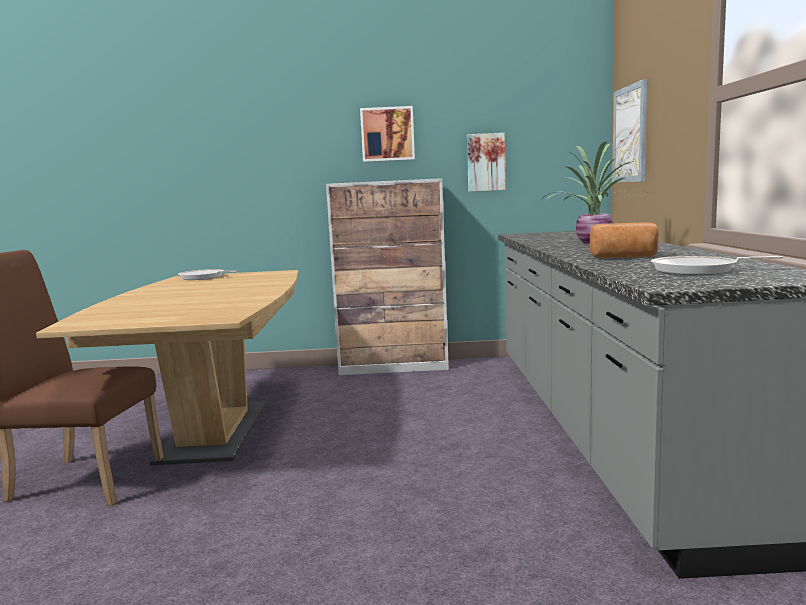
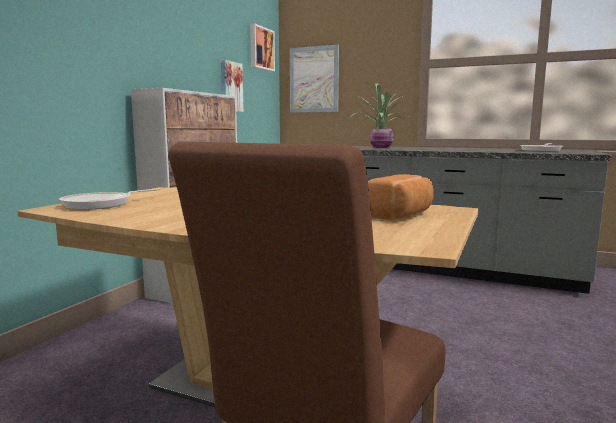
camera: 65 degrees left, 0 degrees up
(387, 134) = (172, 44): picture -> picture (261, 48)
(624, 257) = (470, 149): bread -> bread (402, 215)

